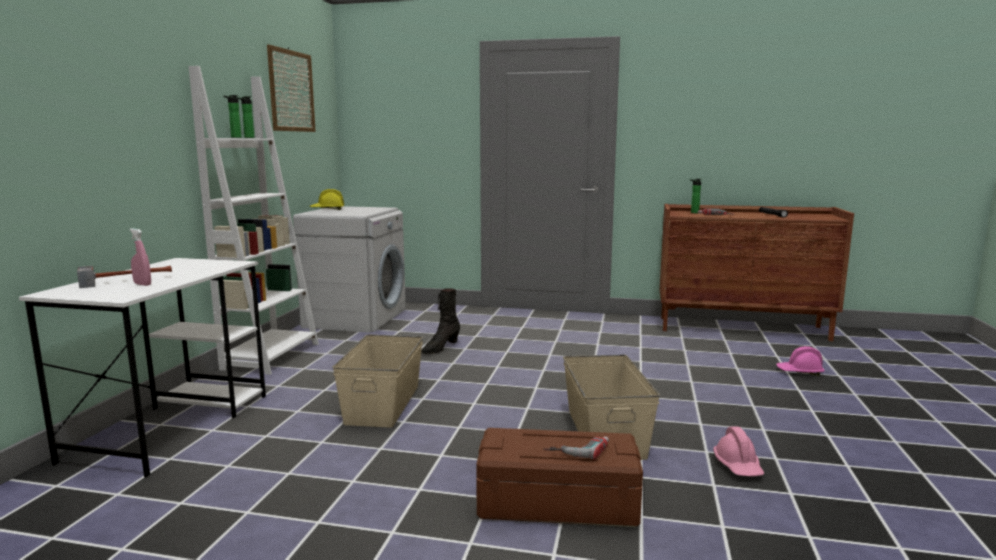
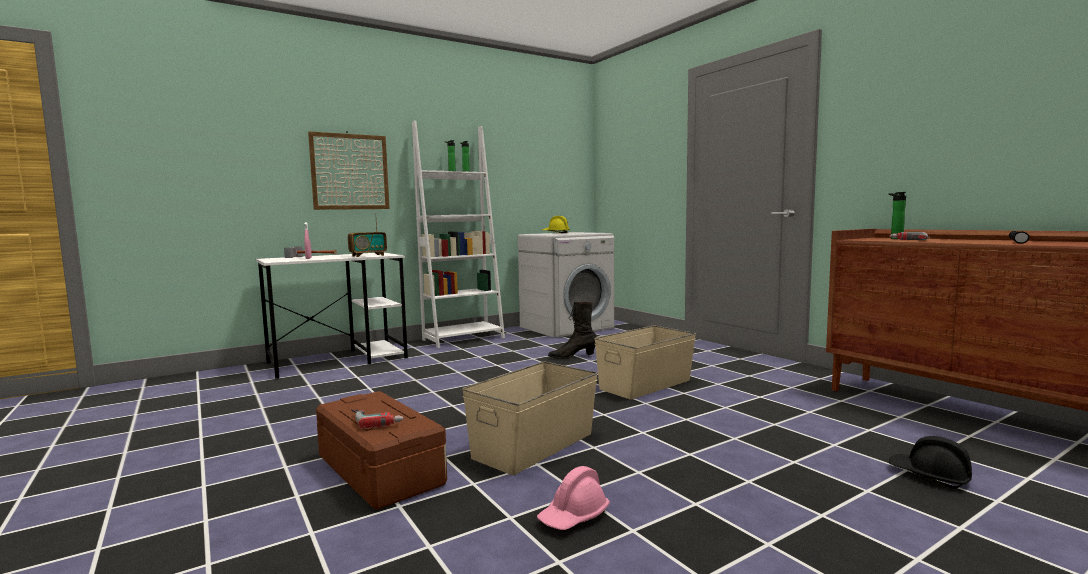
camera: 45 degrees right, 5 degrees down
(210, 268) = (368, 256): none -> radio
(291, 89) = (529, 136): picture -> picture (350, 170)
(384, 404) = (449, 379): beige storage box -> beige storage box (646, 384)
(799, 372) = (929, 476): pink hard hat -> black hard hat

